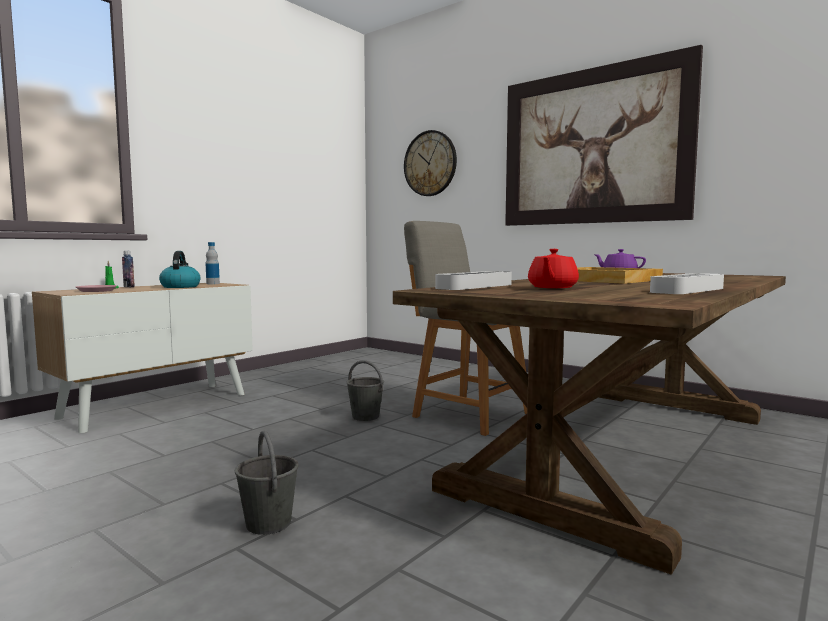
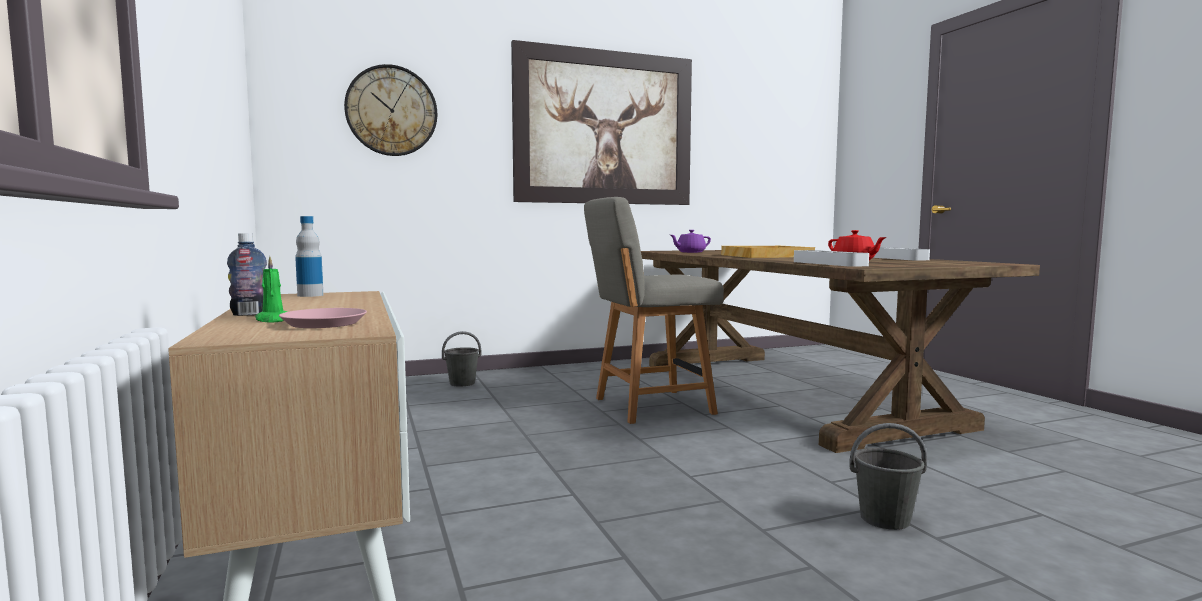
camera: 60 degrees left, 0 degrees up
(180, 287) = (344, 303): kettle -> none
(366, 417) = (603, 439): grey bucket -> grey bucket (462, 383)

